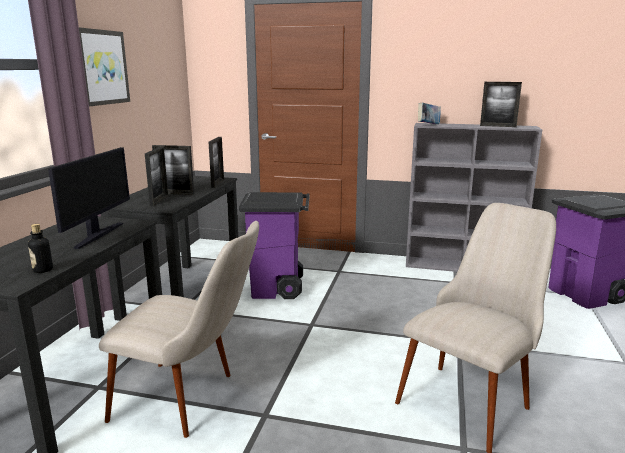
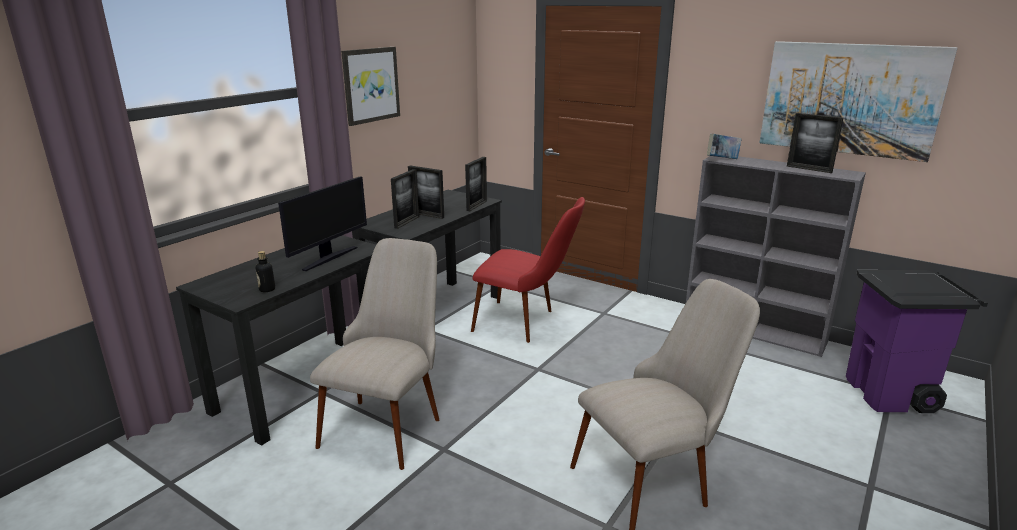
camera: 20 degrees right, 5 degrees up
(192, 400) = (389, 421): beige chair -> beige chair turned 105 degrees counterclockwise
(277, 289) = (527, 323): purple trash can -> red chair
(520, 69) = (849, 99): none -> picture

